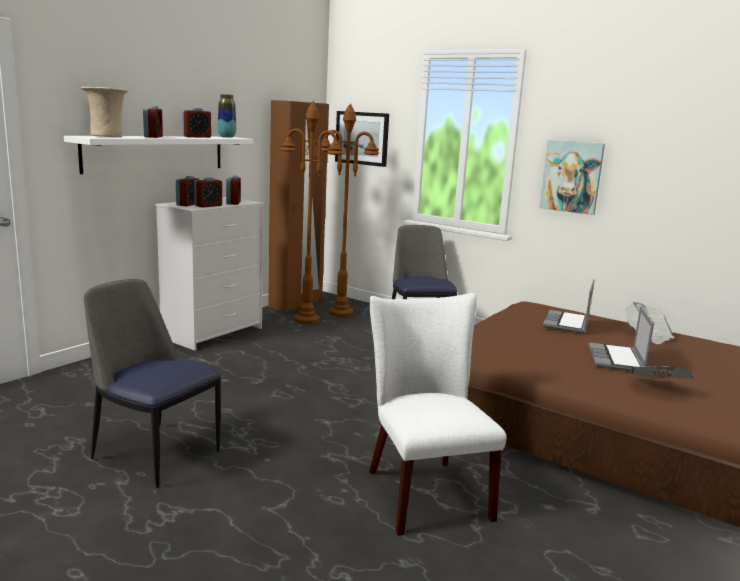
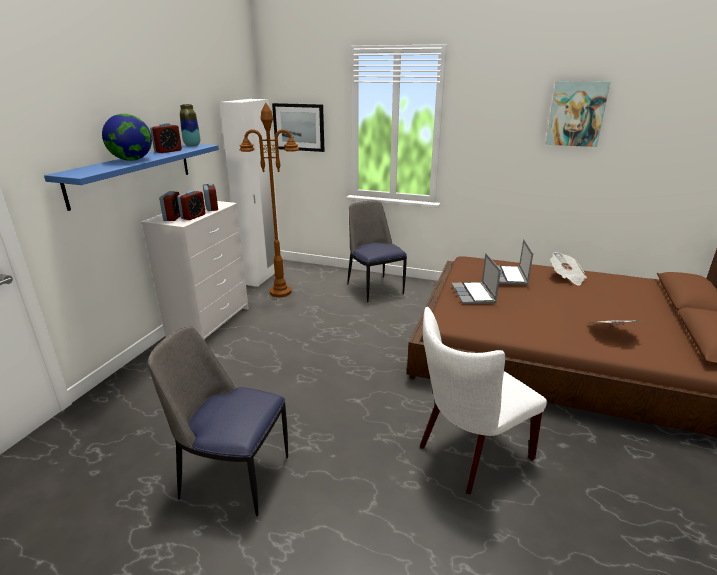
camera: 15 degrees left, 10 degrees up
(106, 136) = (89, 169): beige vase -> none
(153, 137) = (132, 160): alarm clock -> globe
(156, 153) = (132, 173): white shelf -> blue shelf
(296, 304) = (262, 276): brown wardrobe -> white wardrobe
(341, 313) = (304, 279): brown floor lamp -> none
(423, 490) = (469, 454): white chair -> white chair turned 90 degrees counterclockwise
(571, 176) = (489, 153): picture -> picture (576, 114)
(617, 359) = (566, 308): laptop -> laptop (474, 294)

